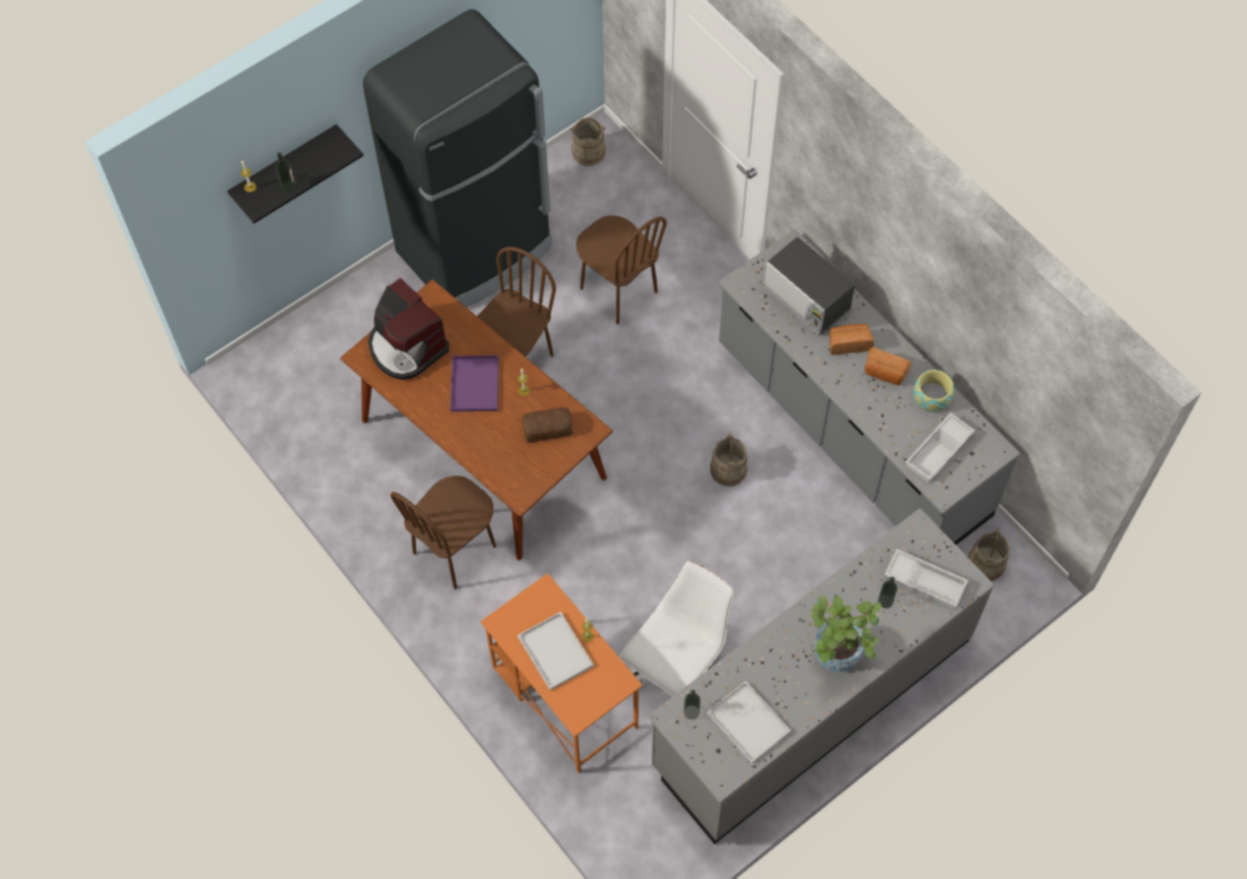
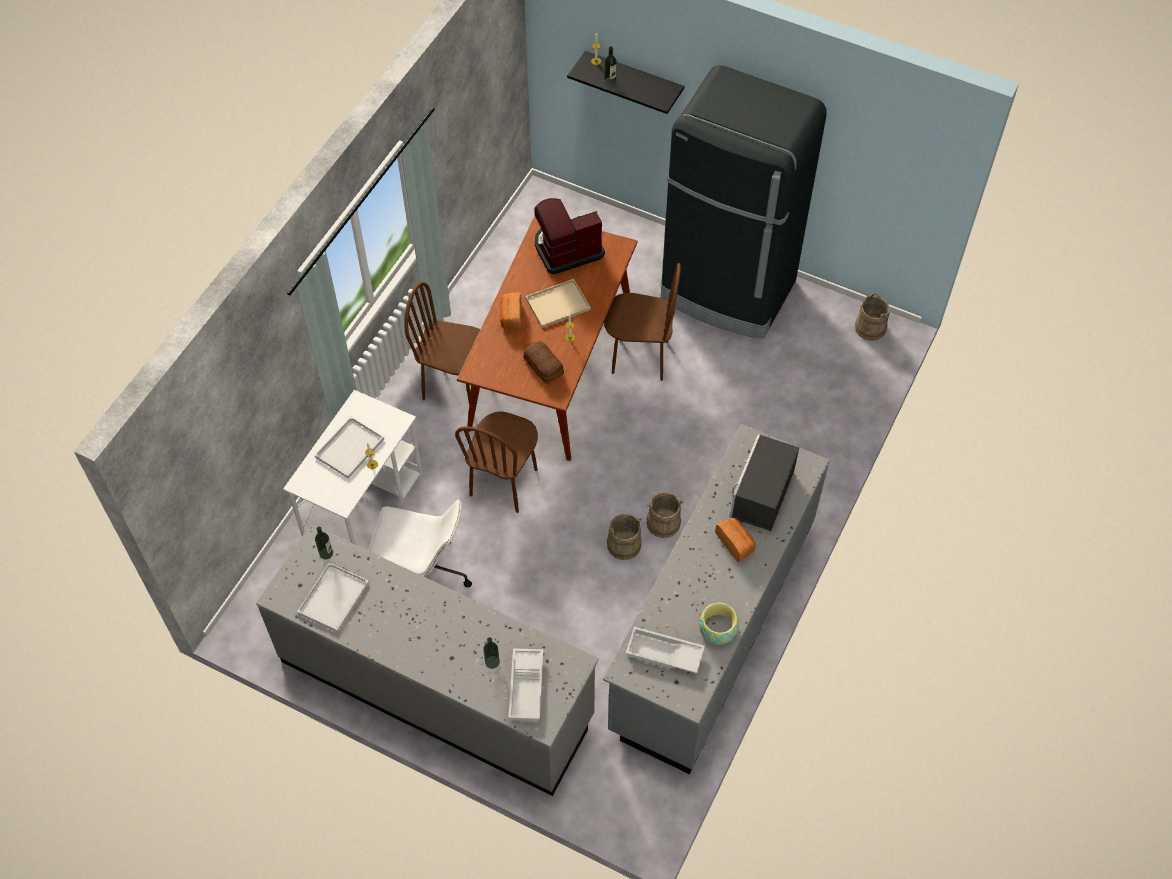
camera: 65 degrees right, 5 degrees down
(406, 347) = (567, 249): coffee machine -> coffee machine turned 45 degrees clockwise
(475, 385) = (557, 305): purple tray -> beige tray
(563, 696) = (364, 506): orange desk -> white desk
(618, 290) = (749, 400): brown chair -> brown chair (504, 482)
(835, 657) = (421, 642): potted plant -> none
(884, 373) = (721, 582): bread -> bread (511, 317)
(986, 564) = (637, 785): beige bucket -> beige bucket (663, 523)

